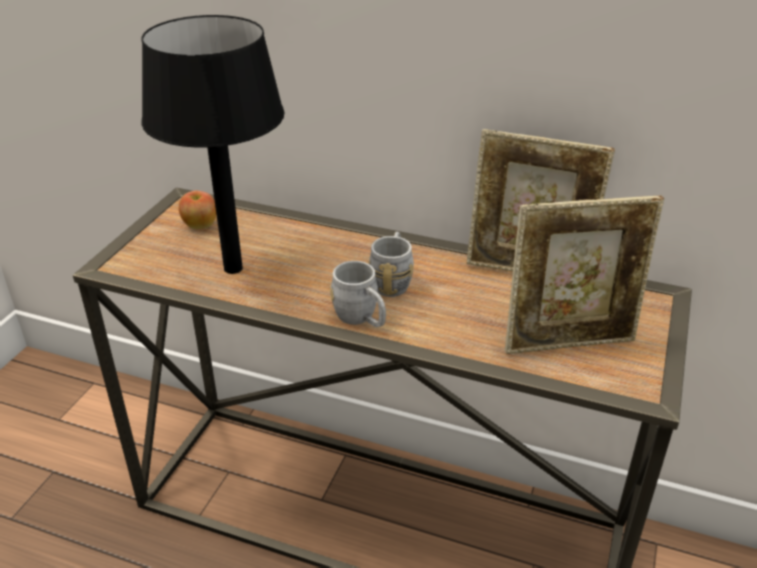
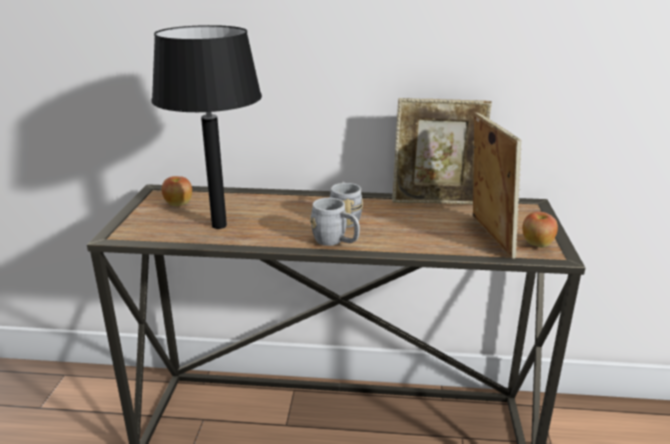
camera: 15 degrees left, 10 degrees down
(569, 342) = (487, 236): picture frame -> picture frame turned 75 degrees counterclockwise
(630, 369) = (537, 244): none -> apple

